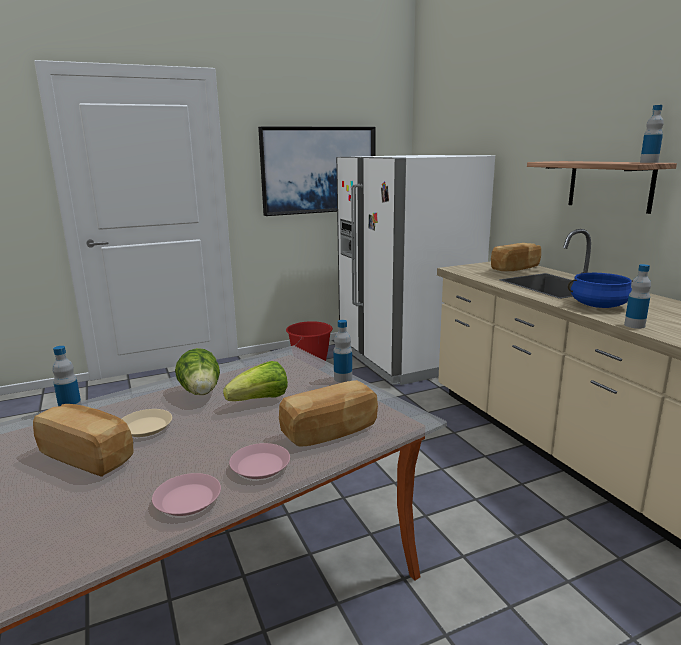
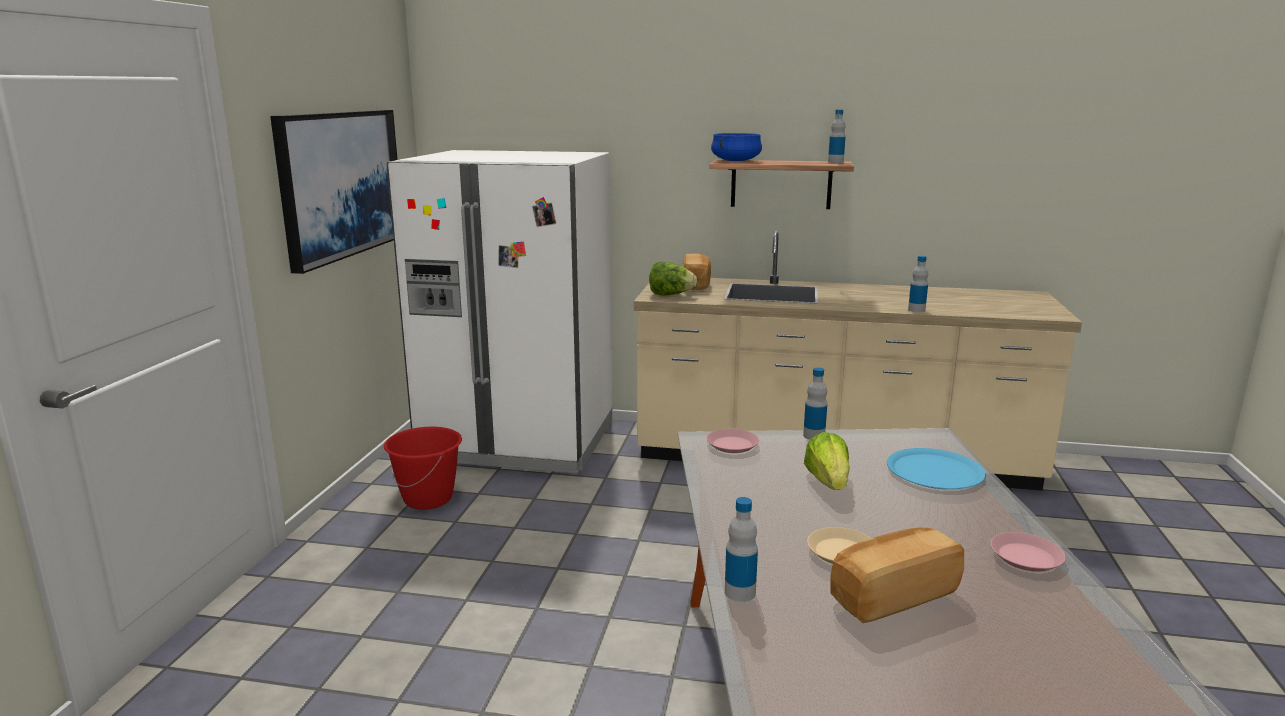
camera: 55 degrees left, 0 degrees up
(201, 393) = (772, 506): lettuce -> lettuce (671, 295)
(260, 465) = (980, 514): pink plate -> pink plate (732, 445)
(331, 432) = (934, 471): bread -> blue plate
(598, 306) = (856, 302): blue cooking pot -> blue cooking pot (736, 161)

